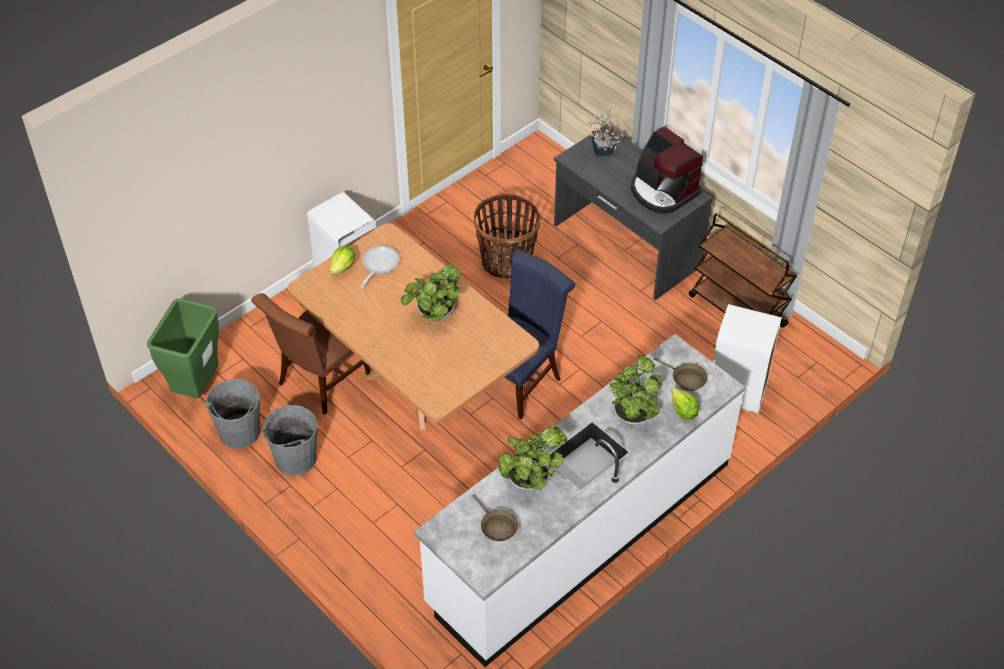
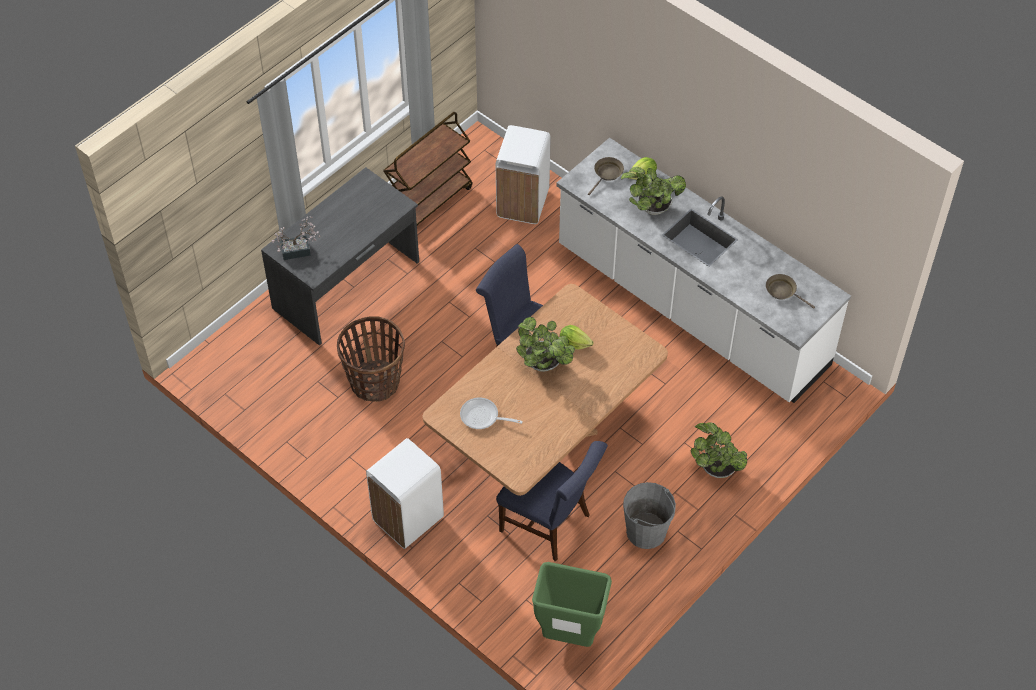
camera: 95 degrees left, 5 degrees up
(239, 432) = (621, 585): grey bucket -> none
(320, 382) = (550, 524): brown chair -> blue chair
(343, 267) = (489, 447): lettuce -> lettuce (574, 343)
(497, 526) = (783, 291): brown frying pan -> brown frying pan turned 105 degrees counterclockwise
(531, 479) = (731, 272): potted plant -> potted plant (716, 467)
(662, 191) = (359, 203): coffee machine -> none

